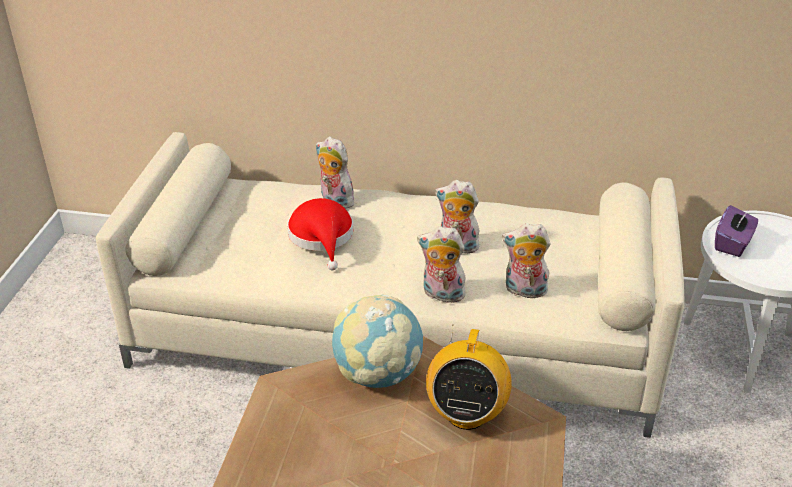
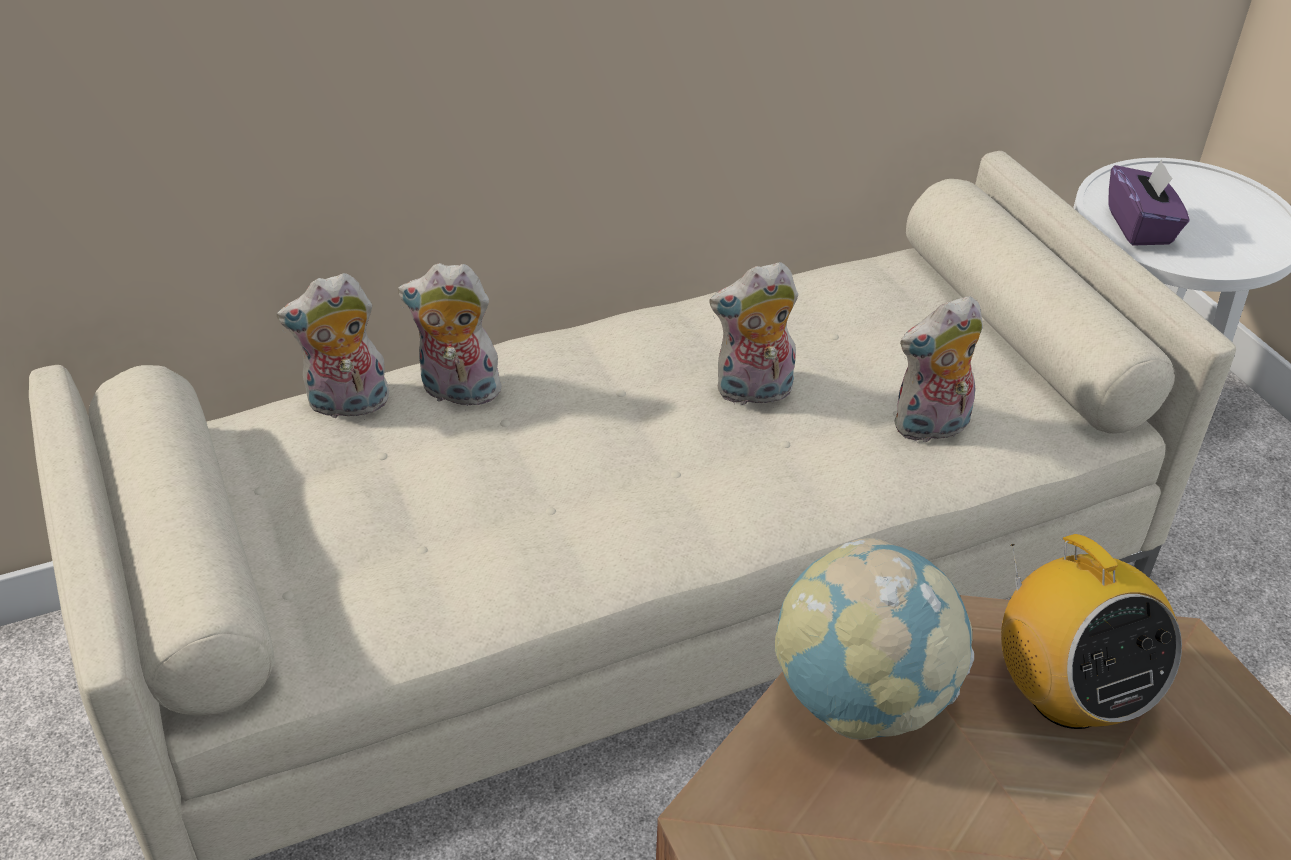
camera: 35 degrees left, 5 degrees up
(322, 237) = (508, 474): red hat -> none
(441, 295) = (818, 494): plush toy -> plush toy (347, 406)

